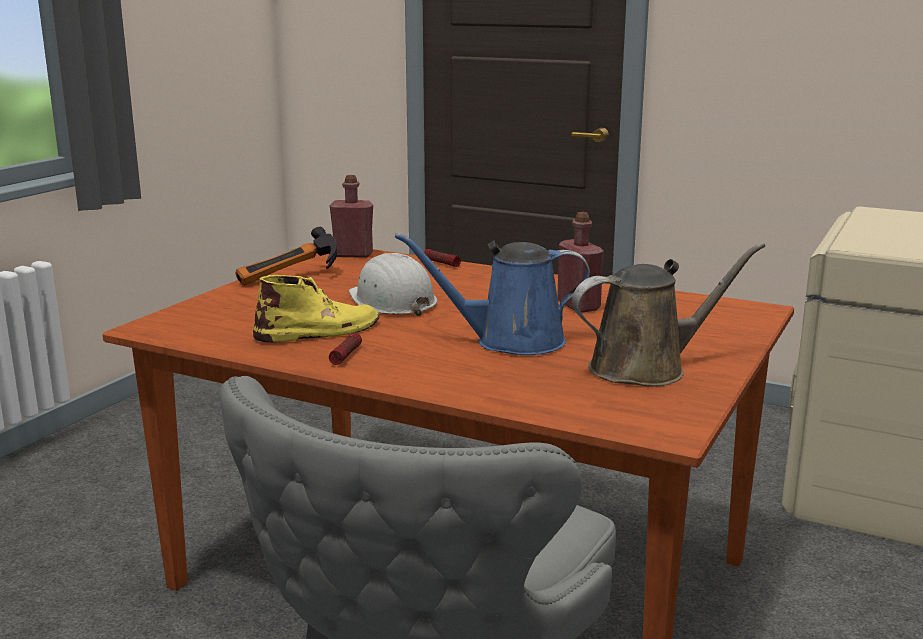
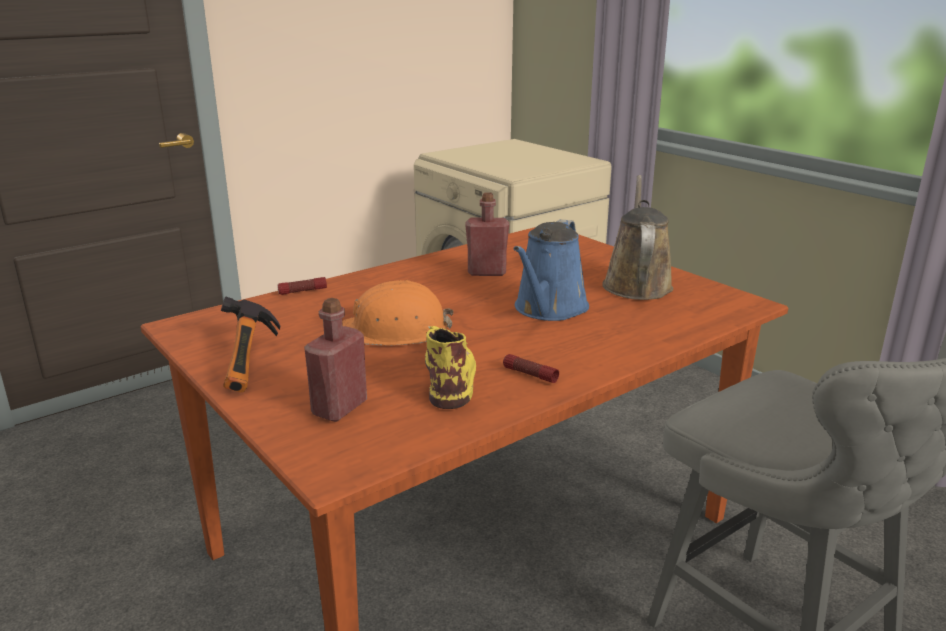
camera: 65 degrees left, 5 degrees up
(353, 254) = (209, 321): red bottle -> red bottle (339, 408)
(392, 301) = (394, 331): white hard hat -> orange hard hat

